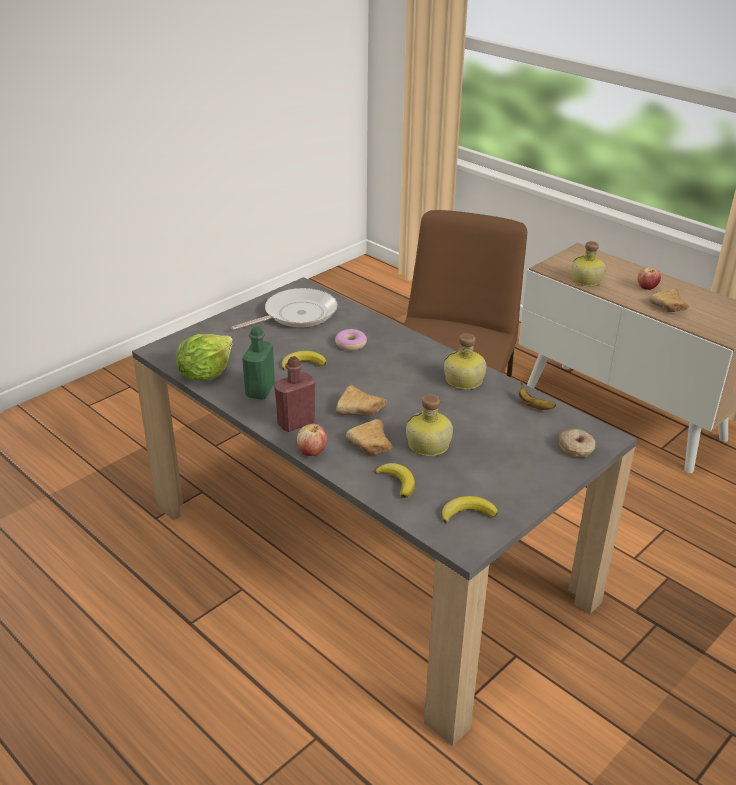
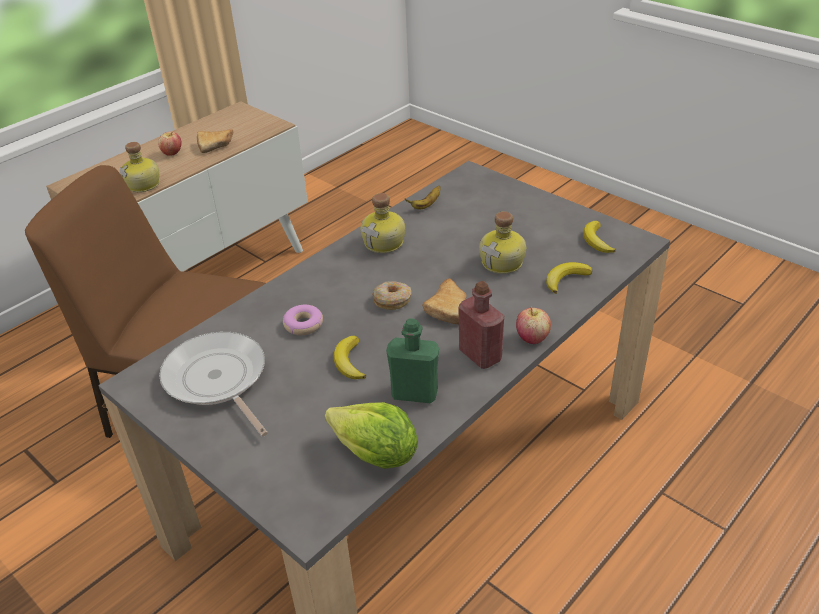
camera: 90 degrees left, 5 degrees up
(372, 447) = (514, 297): bread -> none
(576, 448) = (489, 187): donut -> donut (392, 300)

